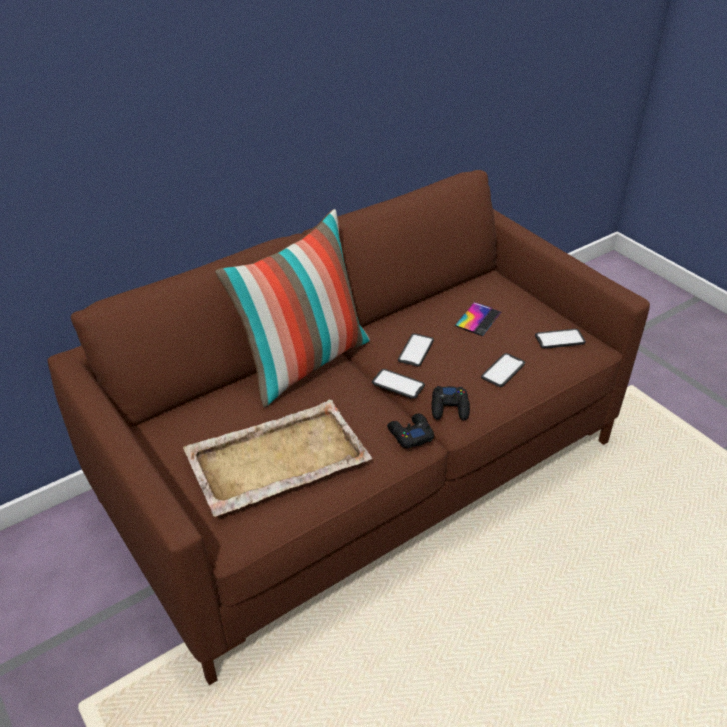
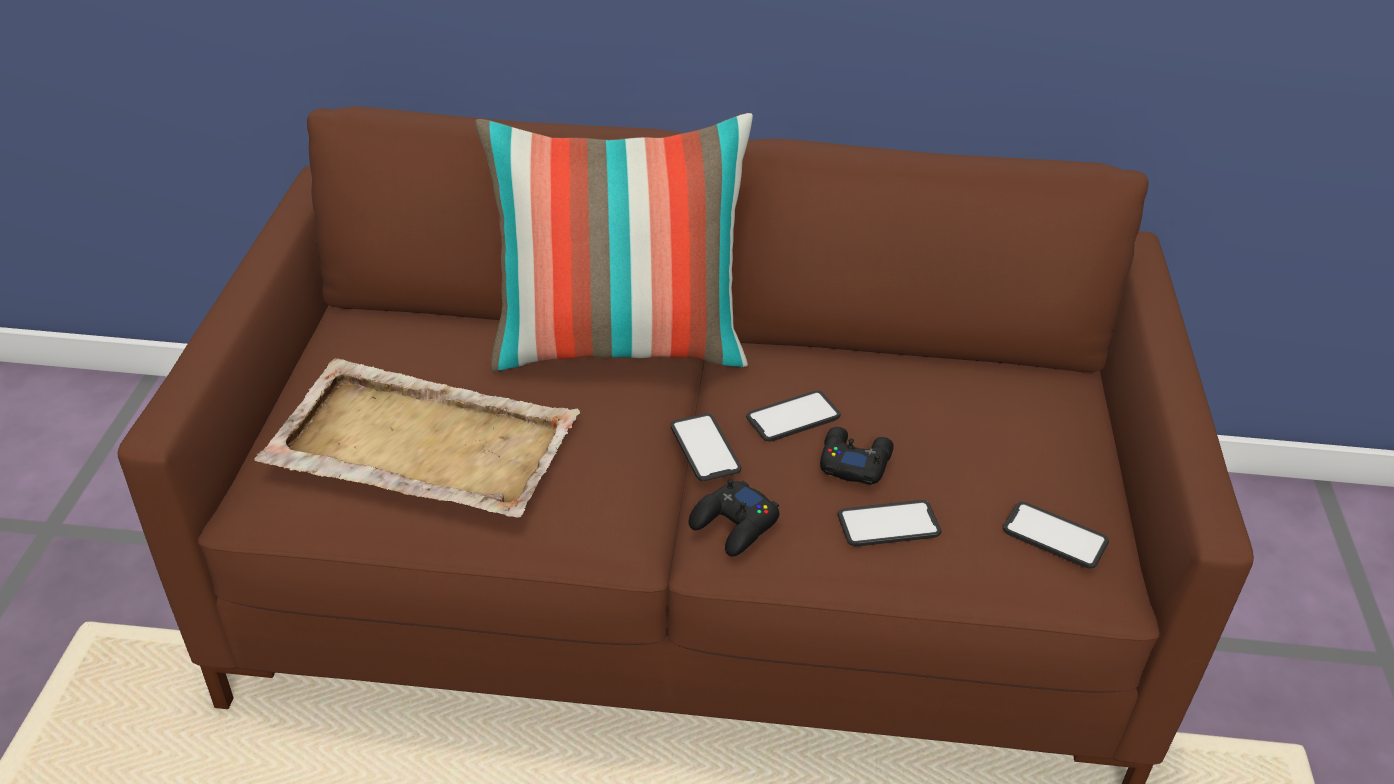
camera: 40 degrees right, 0 degrees up
(410, 434) = (628, 525): black game controller -> black game controller (854, 462)
(478, 319) = (953, 428): phone -> none

